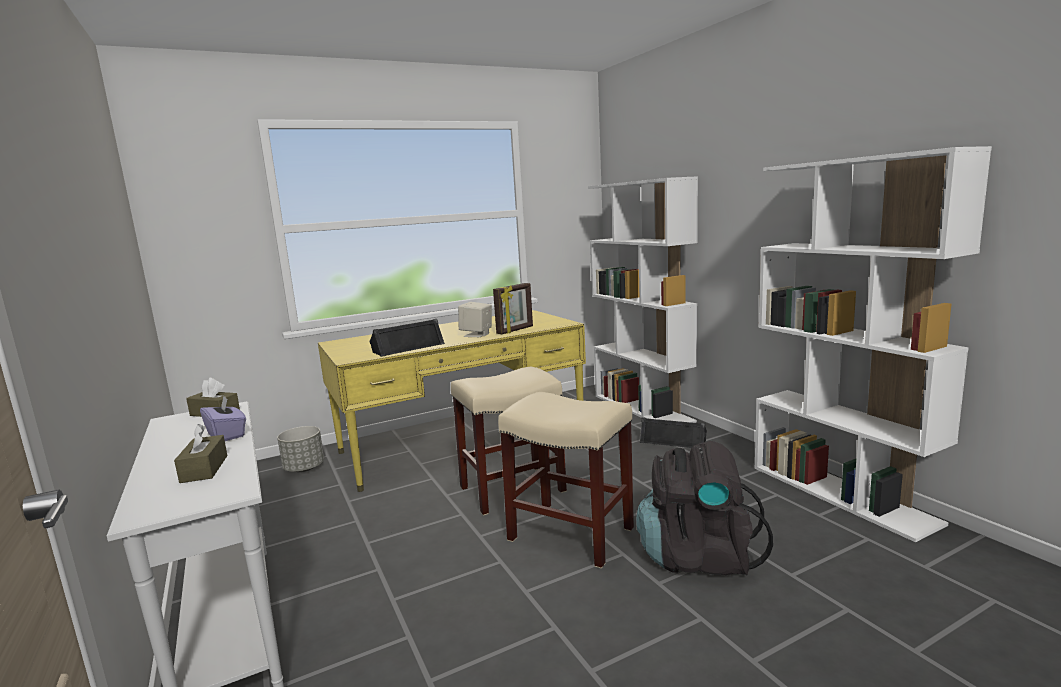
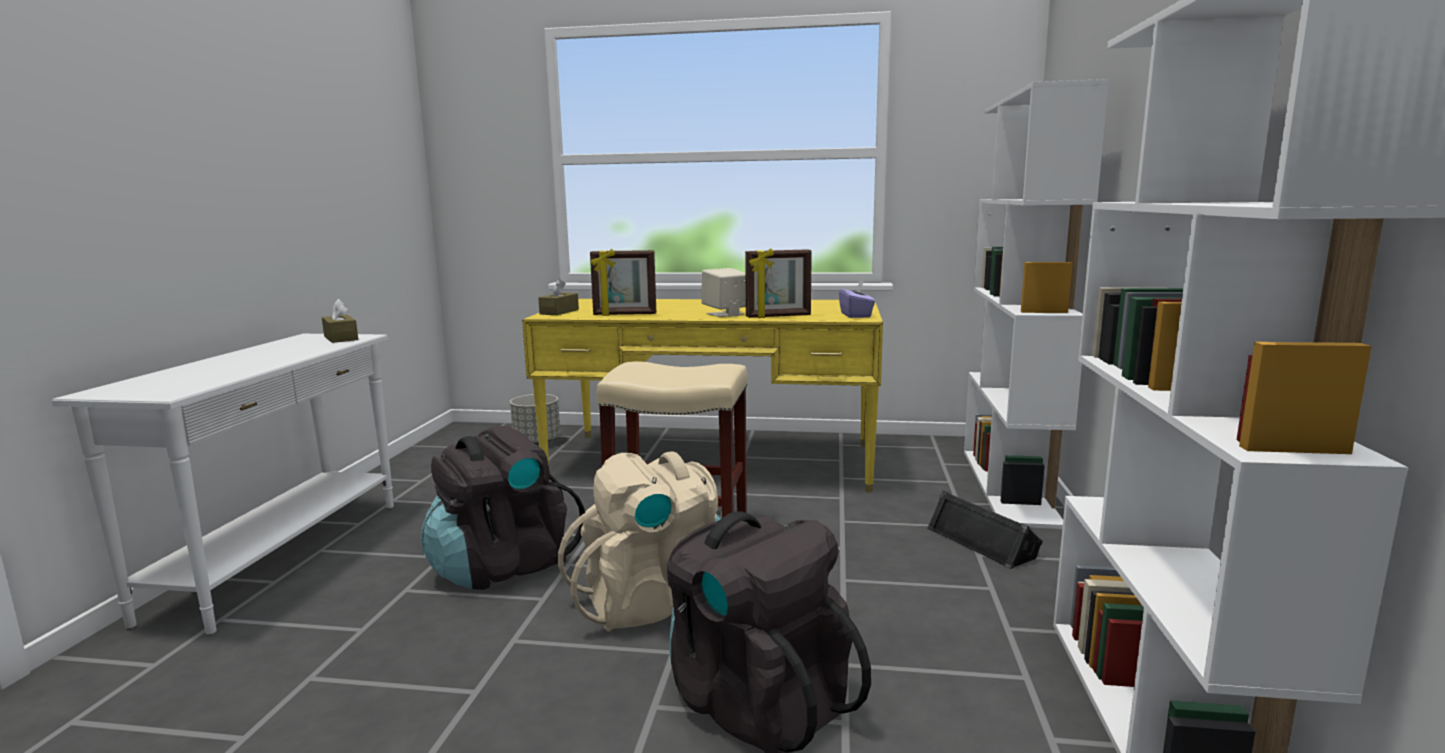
camera: 35 degrees right, 0 degrees up
(204, 469) = (209, 374): brown tissue box -> brown tissue box (559, 312)
(227, 435) = (295, 354): purple tissue box -> purple tissue box (856, 315)
(407, 347) = (624, 315): black speaker -> picture frame
(437, 555) = (503, 566): none -> black backpack
(569, 534) = (654, 602): beige stool -> beige backpack

